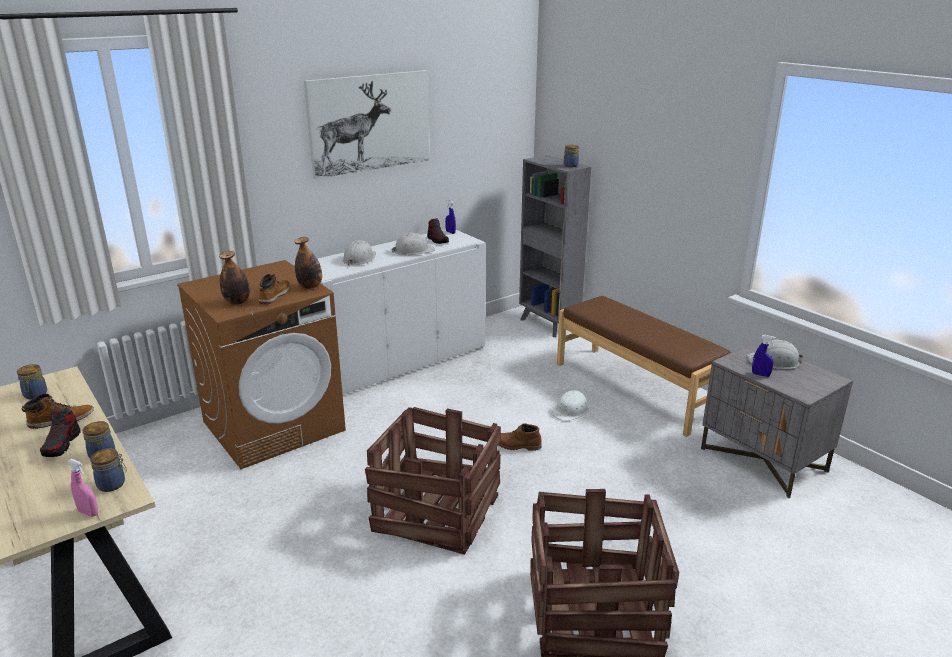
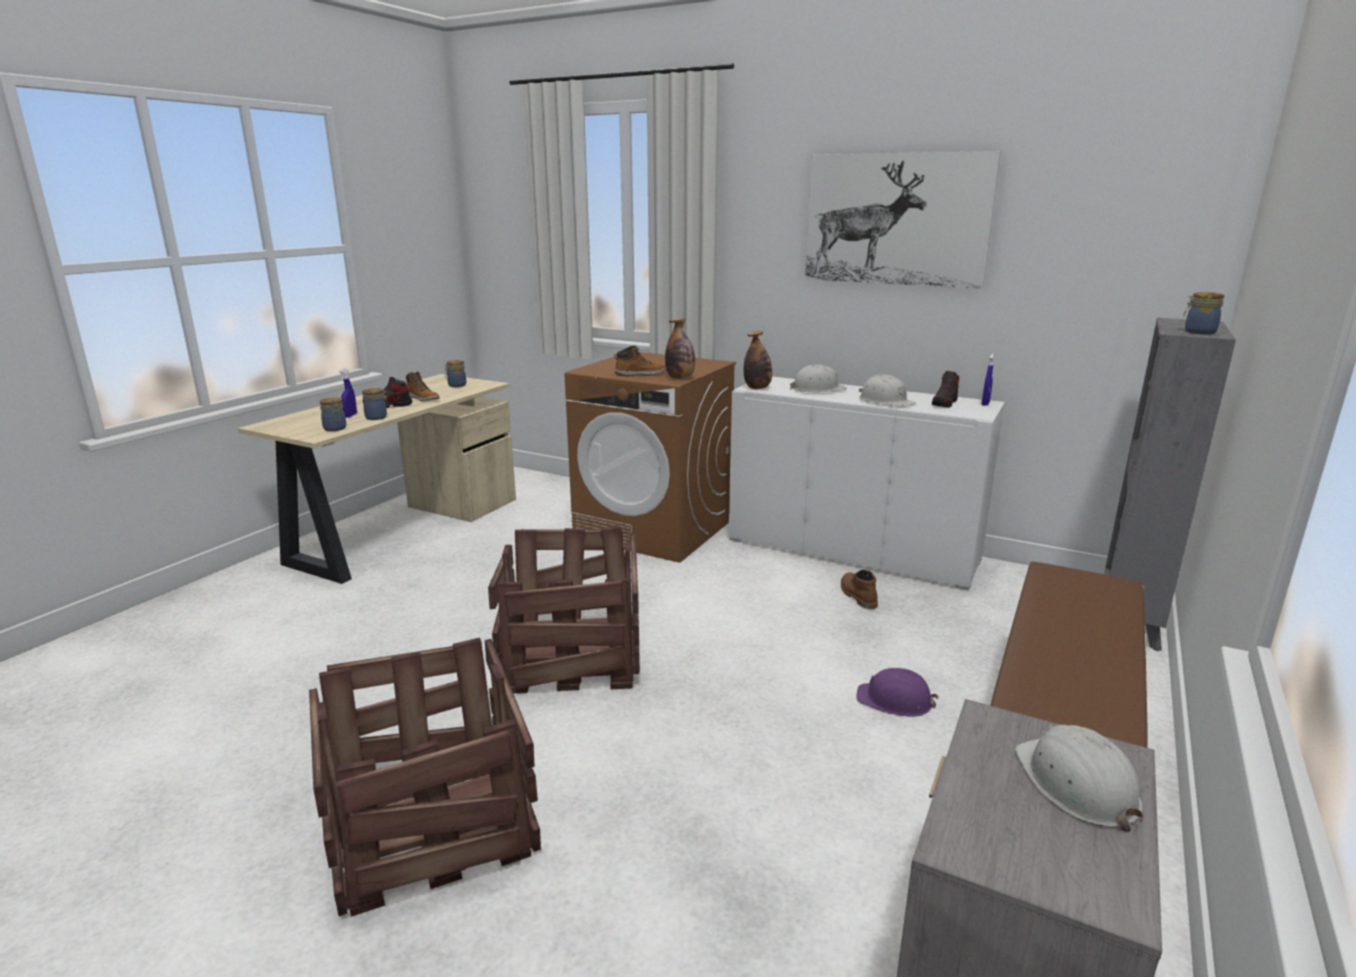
camera: 65 degrees right, 5 degrees down
(88, 513) = (296, 432): pink spray bottle -> none
(237, 302) = (612, 368): bottle -> bottle (757, 388)
(517, 446) = (754, 676): brown boot -> brown boot (857, 595)
(570, 411) = (895, 701): white hard hat -> purple hard hat
(760, 375) = (980, 768): blue spray bottle -> blue spray bottle (350, 416)

